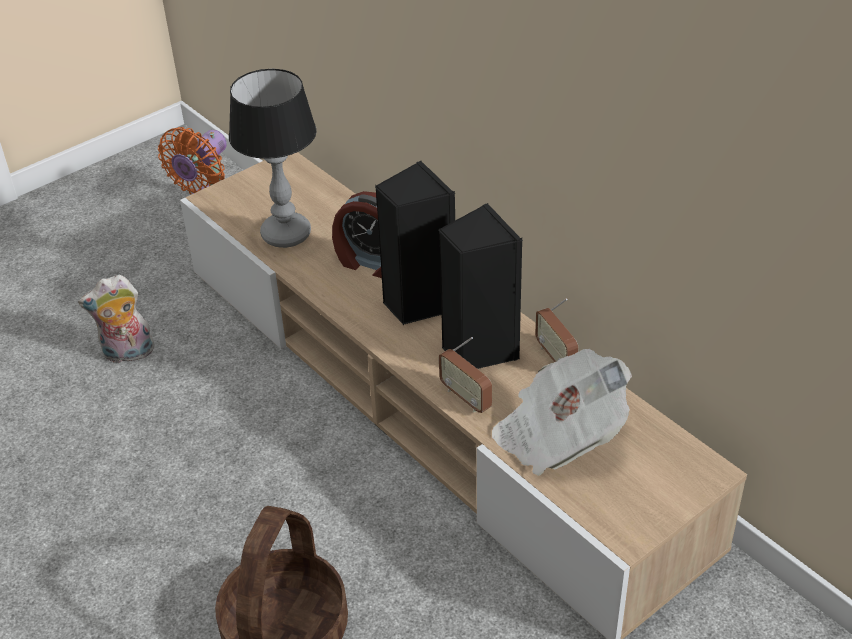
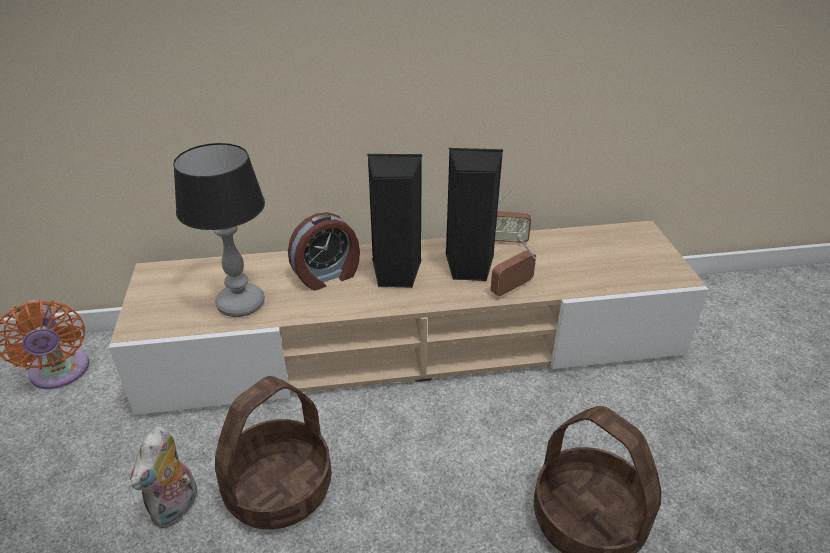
camera: 60 degrees left, 5 degrees down
(182, 400) = (279, 489): none -> basket
(466, 398) = (512, 289): radio -> radio turned 150 degrees clockwise
(559, 435) = (577, 267): newspaper -> none

